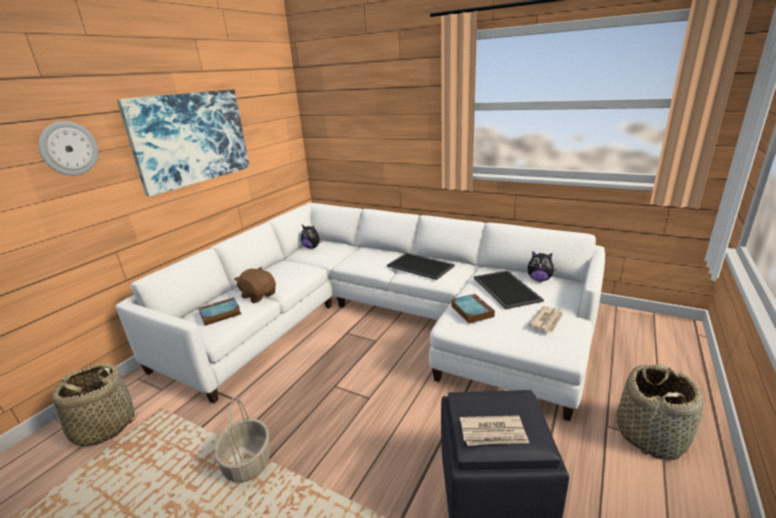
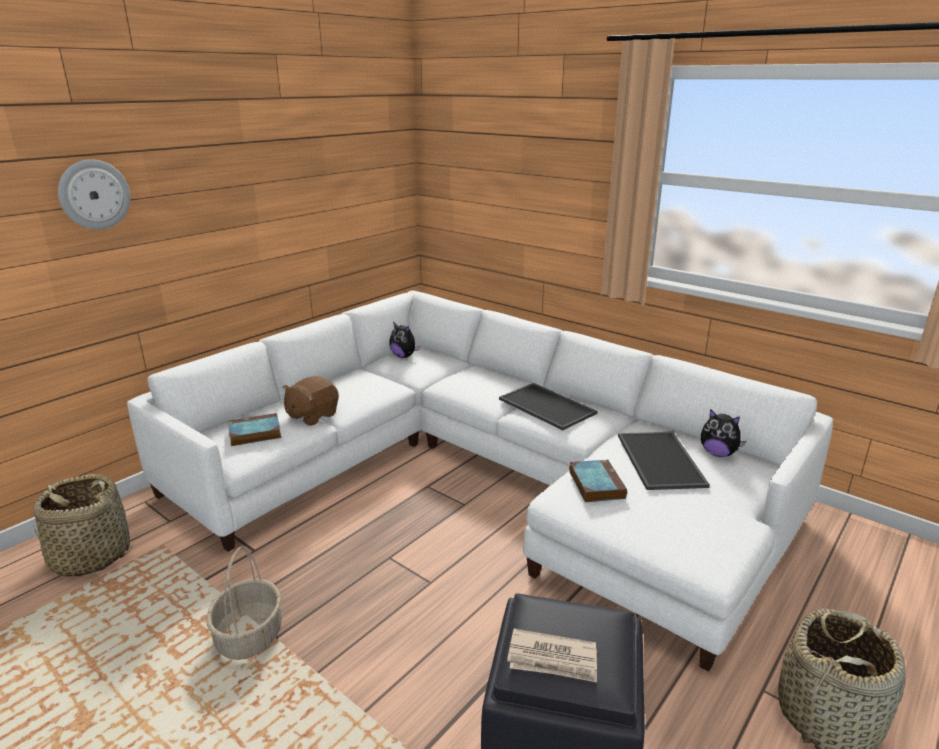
camera: 10 degrees right, 0 degrees up
(191, 138) = (254, 189): picture -> none
(259, 296) = (312, 415): brown plush toy -> brown plush toy turned 105 degrees counterclockwise
(547, 321) = (702, 518): newspaper -> none

